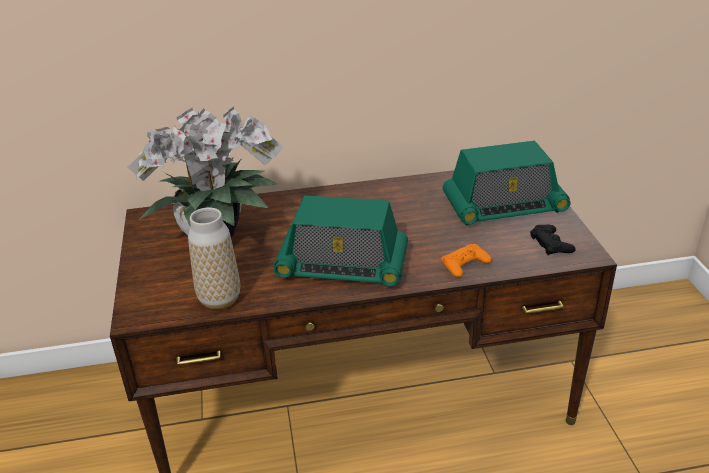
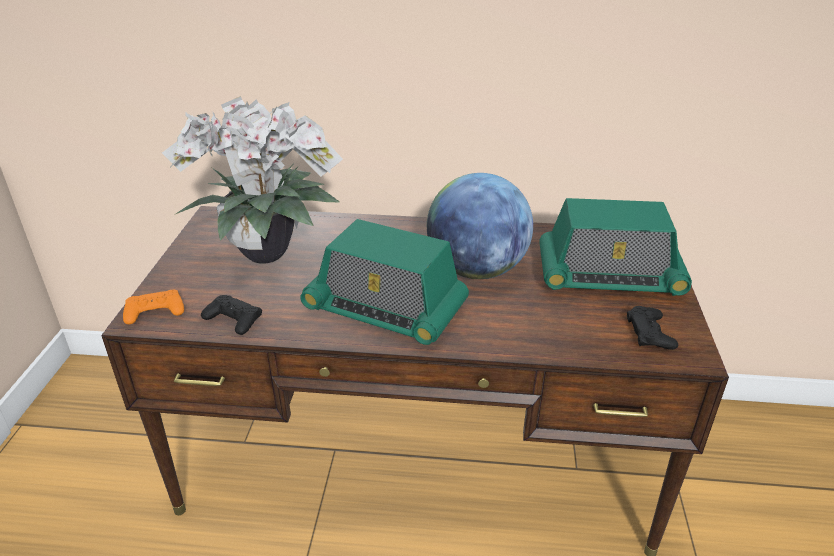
camera: 15 degrees right, 0 degrees up
(219, 299) = (233, 319): vase -> black game controller
(400, 221) = (476, 270): none -> globe
(465, 264) = (529, 336): orange game controller -> orange game controller (155, 311)

